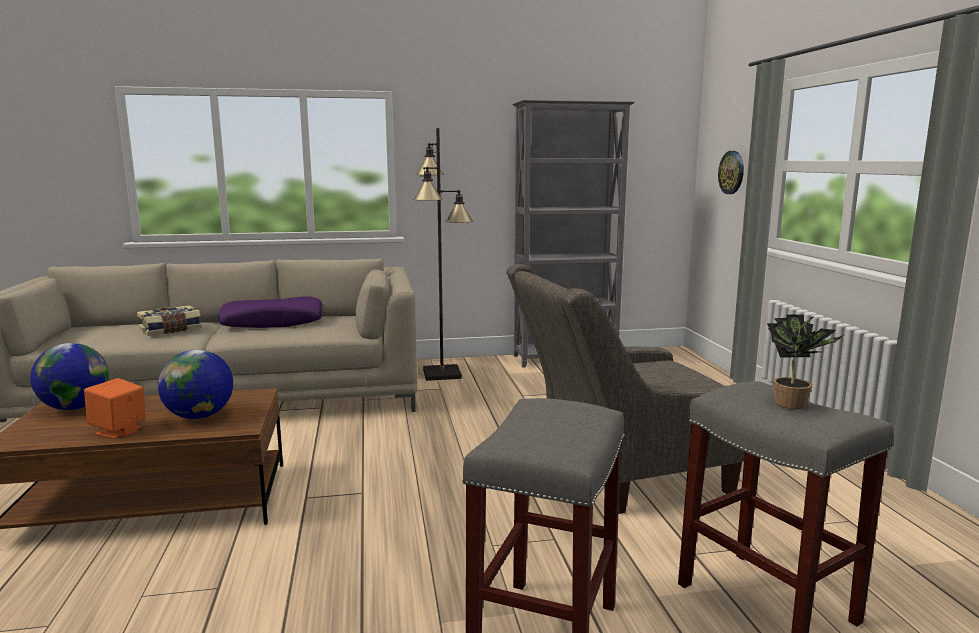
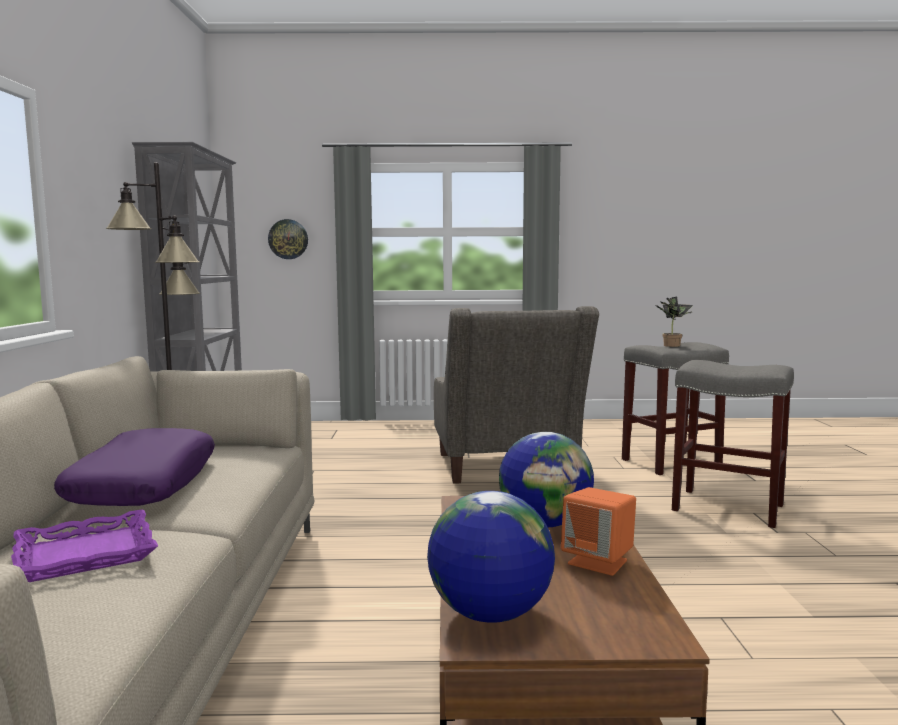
camera: 80 degrees left, 5 degrees down
(171, 330) = (85, 555): book -> purple tray

